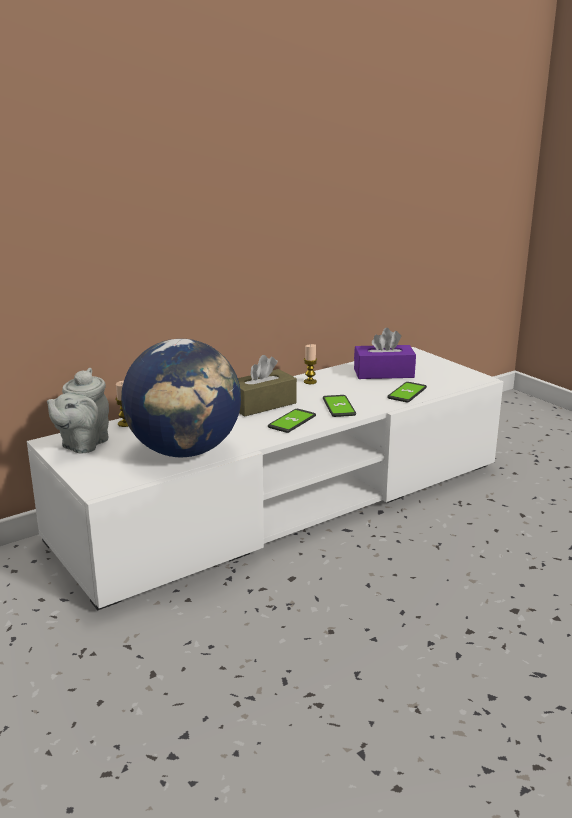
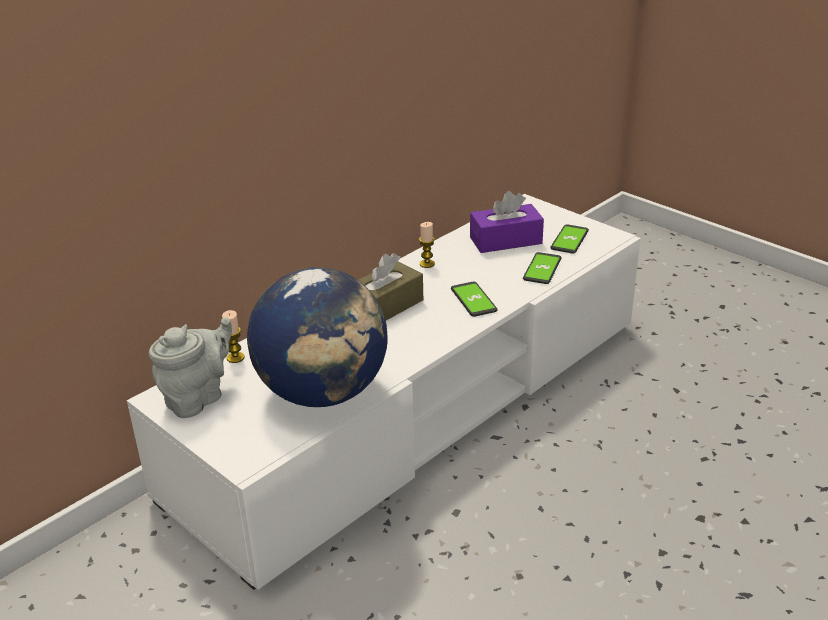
camera: 10 degrees left, 10 degrees up
(82, 445) = (198, 398): grey teapot -> grey teapot turned 150 degrees counterclockwise
(292, 421) = (428, 330): phone -> phone (569, 240)

